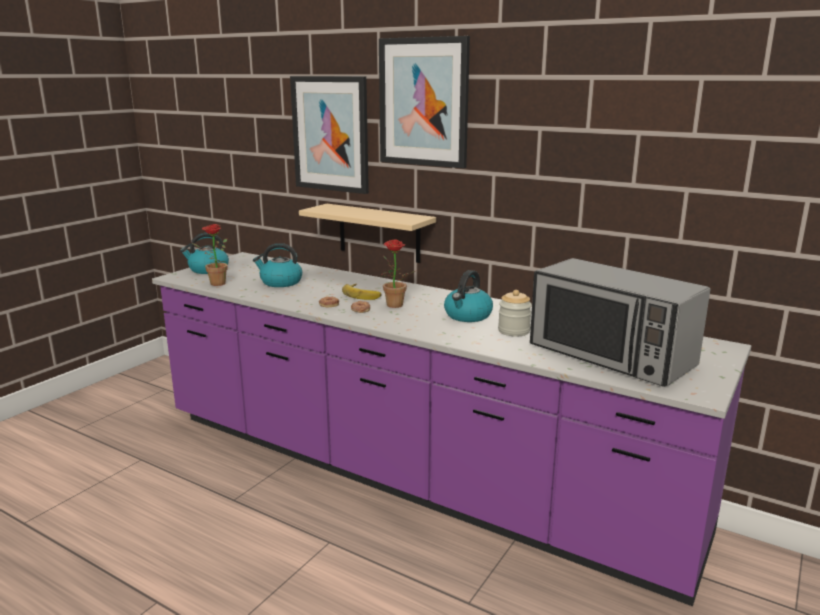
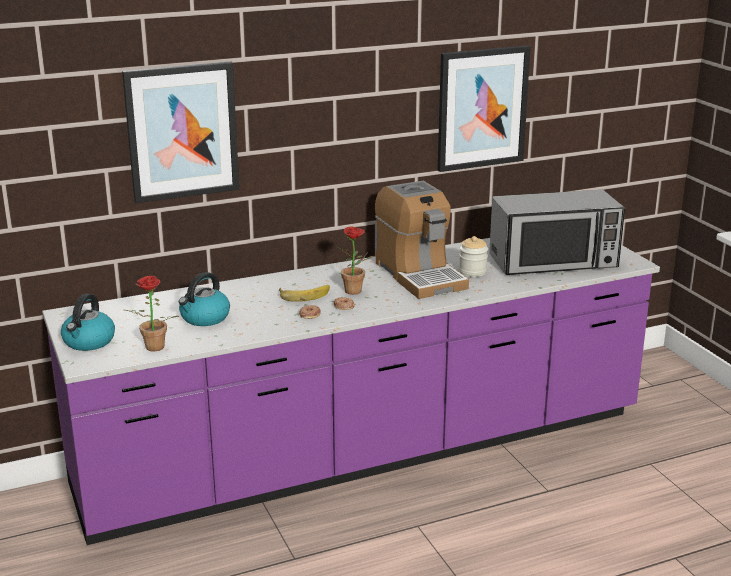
camera: 55 degrees left, 5 degrees up
(379, 233) = (252, 227): beige shelf -> none
(423, 102) = (303, 81): picture -> picture (482, 108)
(467, 316) = (419, 275): kettle -> coffee machine

